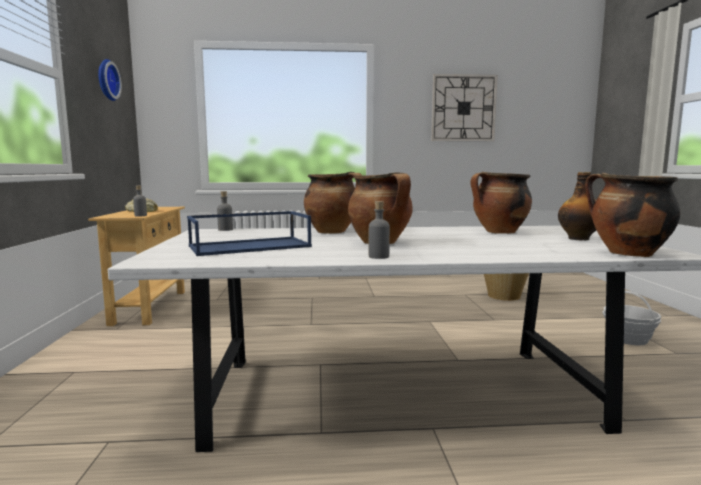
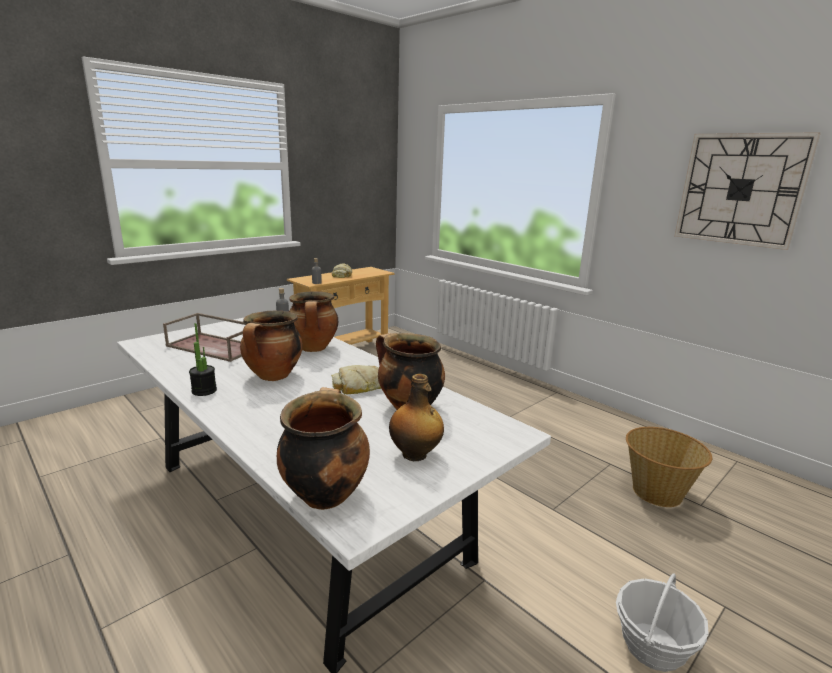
camera: 50 degrees right, 10 degrees up
(106, 80) = (350, 156): wall clock -> none
(251, 246) = (215, 346): blue tray -> brown tray
(378, 256) = (204, 391): grey bottle -> potted plant
(444, 234) = (360, 386): none -> bread

